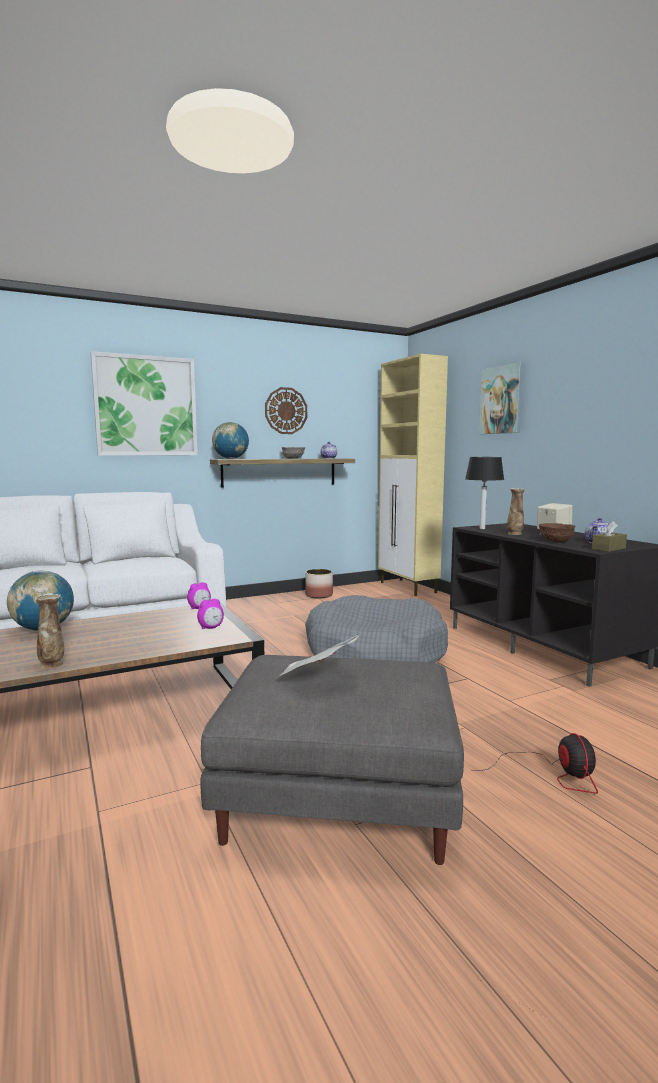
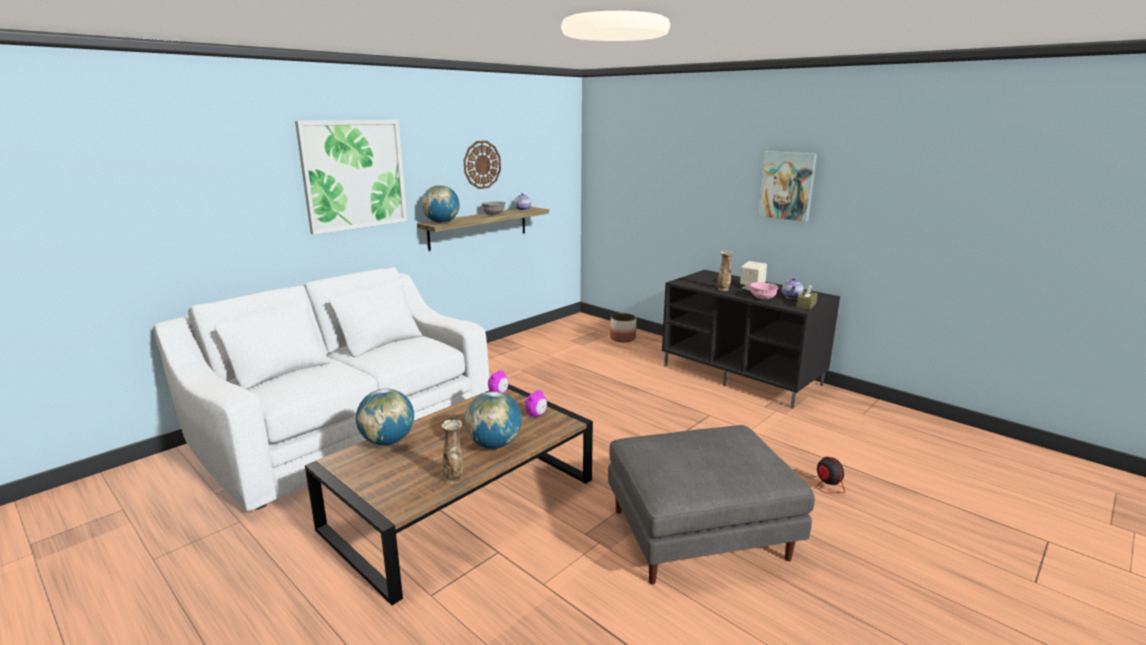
camera: 20 degrees left, 10 degrees up
(133, 644) = (494, 445): none -> globe
(316, 678) = (689, 456): newspaper -> none
(319, 595) = (523, 343): planter -> planter (623, 338)
(375, 651) = (622, 400): grey dog bed -> none
(408, 588) = (594, 324): beige cabinet -> none
(482, 528) = (691, 283): table lamp -> none
(501, 400) = (691, 160): picture -> picture (786, 185)
(556, 541) = (762, 298): brown bowl -> pink bowl

